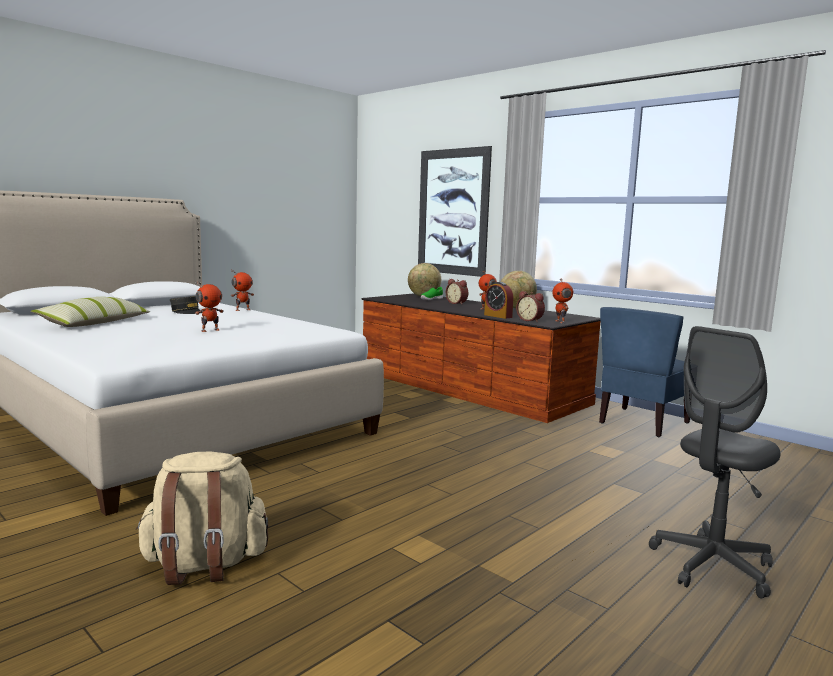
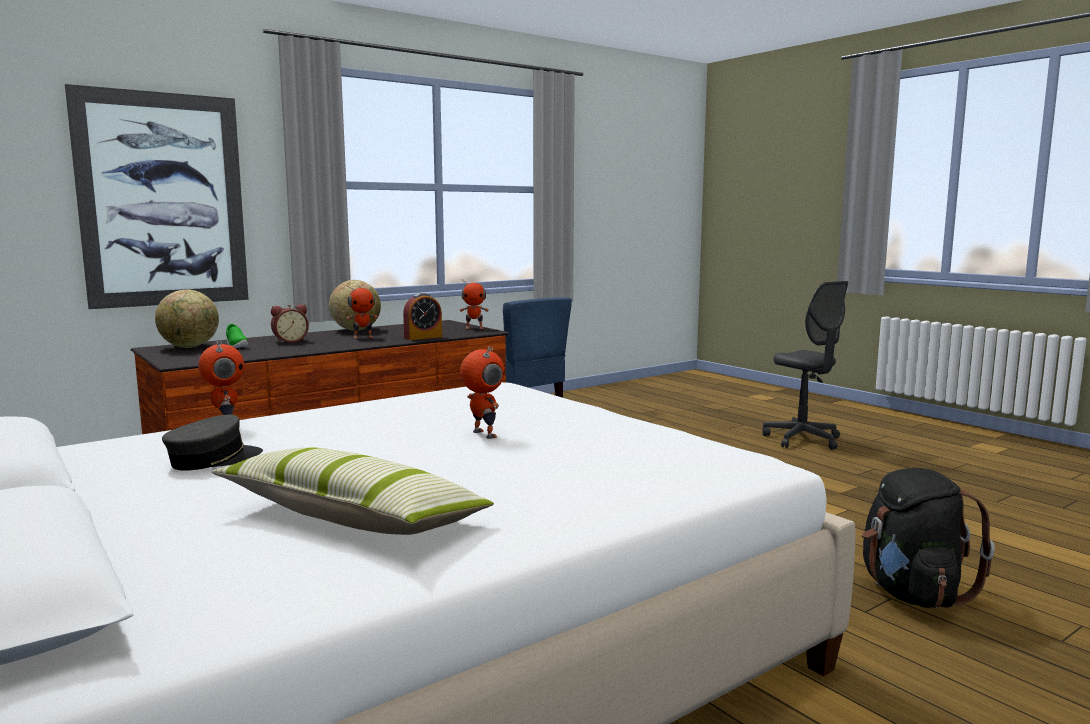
camera: 80 degrees left, 0 degrees up
(204, 565) = (912, 593): beige backpack -> black backpack
(530, 320) = (460, 333): alarm clock -> none

